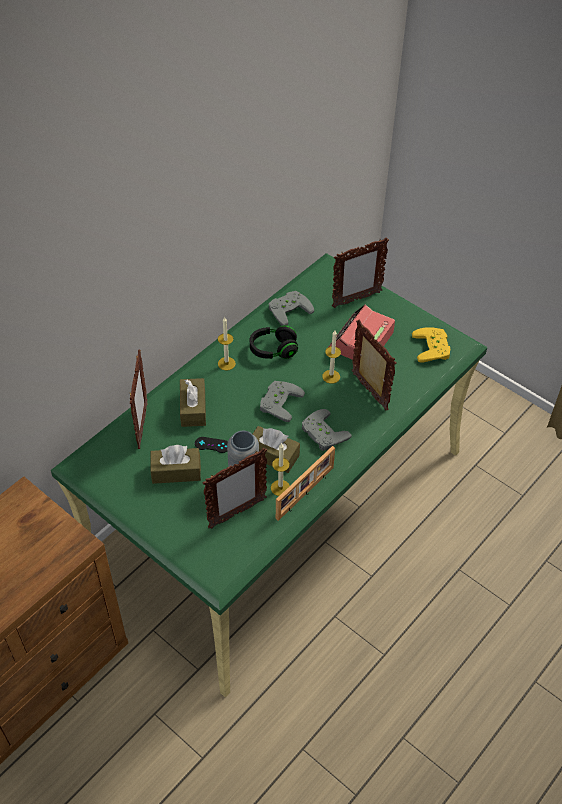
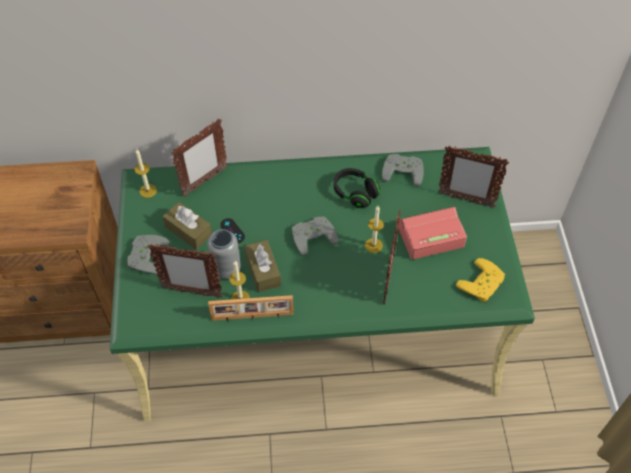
camera: 45 degrees right, 5 degrees up
(193, 408) = (250, 195): brown tissue box -> none
(226, 363) = (310, 179): candle -> candle (148, 191)
(322, 434) = (315, 283): grey game controller -> grey game controller (145, 256)

